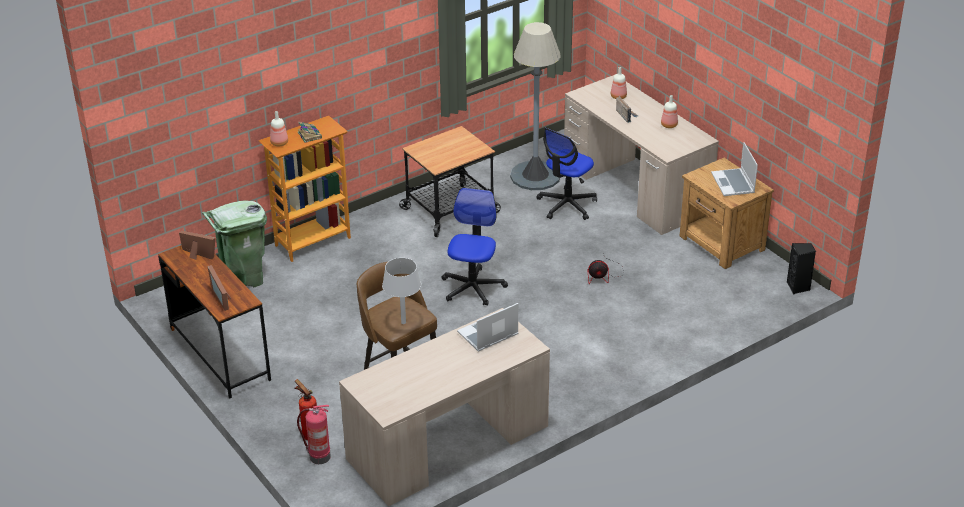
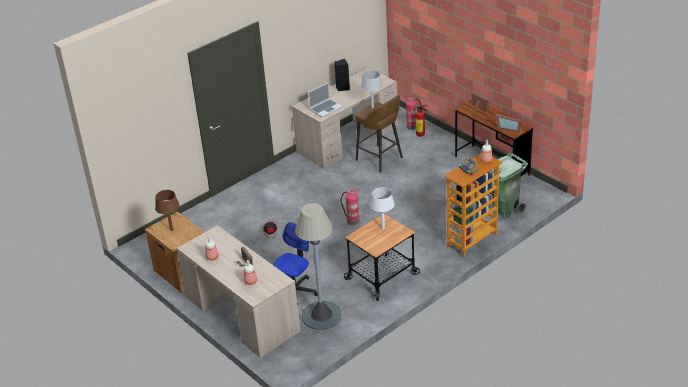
camera: 175 degrees right, 0 degrees up
(442, 156) = (383, 228): none -> white table lamp
(473, 287) = (352, 221): office chair -> fire extinguisher
(733, 184) = (171, 230): laptop -> brown table lamp
(798, 287) = (138, 245): black speaker -> black speaker (342, 88)

